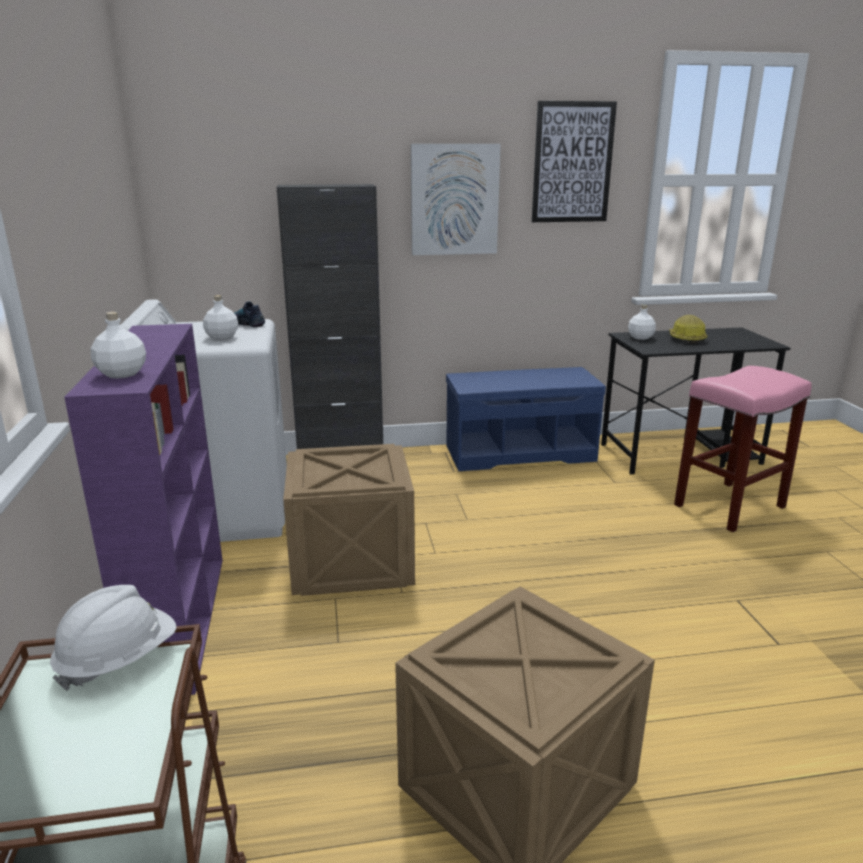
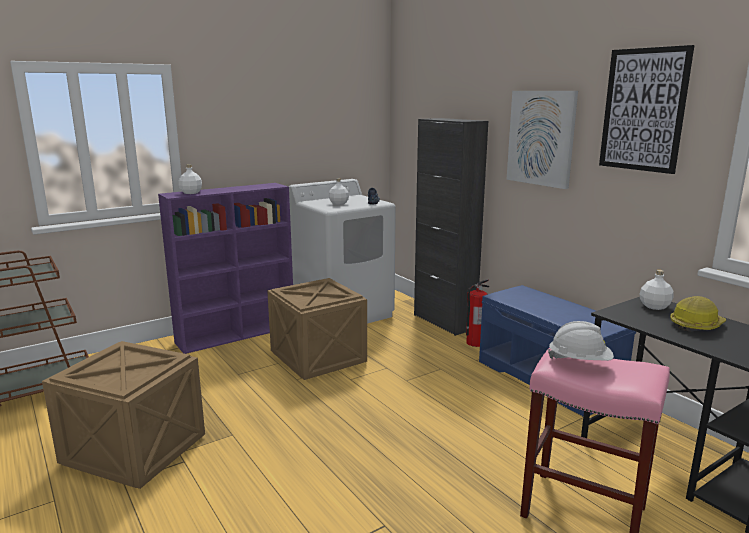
camera: 65 degrees right, 5 degrees down
(118, 660) = (47, 271): white hard hat -> white hard hat (579, 361)
(413, 460) = (475, 343): none -> fire extinguisher

